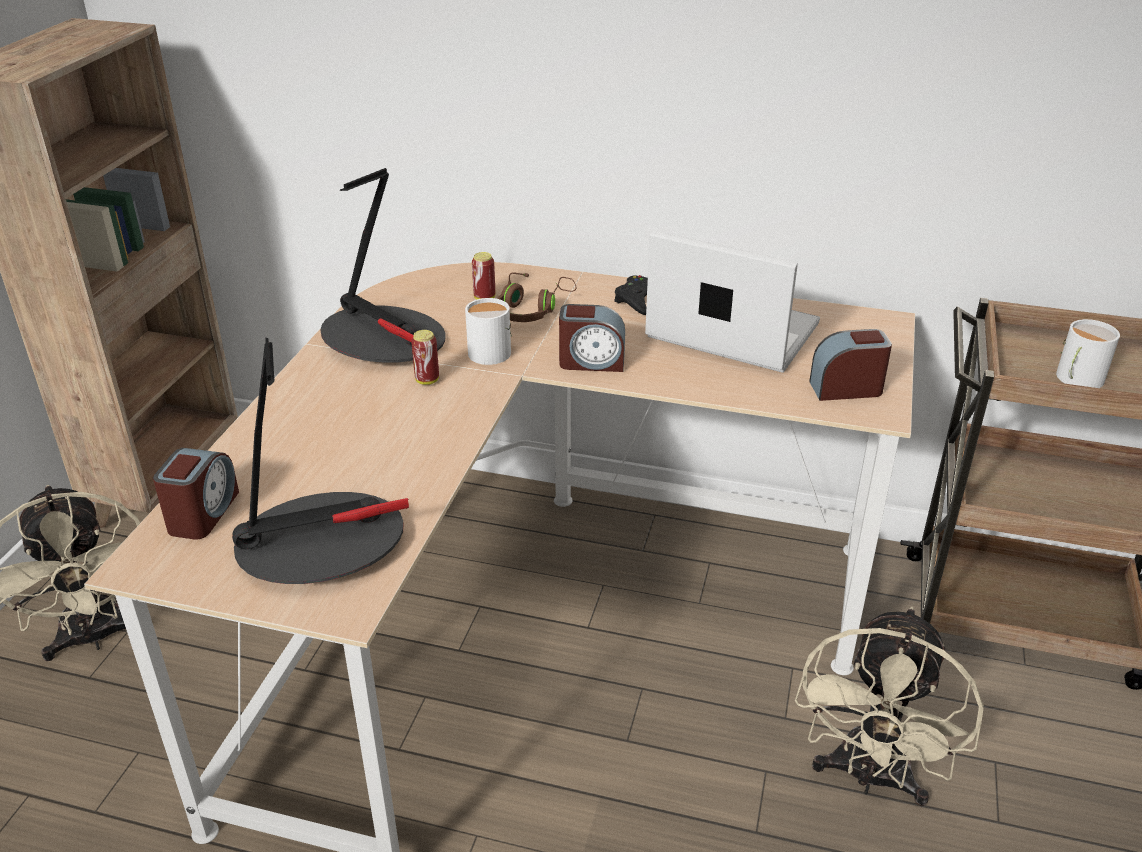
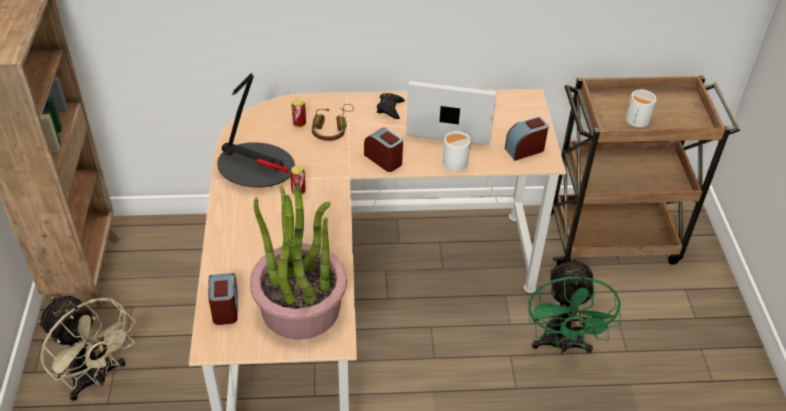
camera: 20 degrees left, 10 degrees up
(321, 542) = (301, 309): table lamp -> potted plant
(489, 350) = (323, 163): white mug -> white mug (454, 160)
(591, 362) = (384, 159): alarm clock -> alarm clock turned 120 degrees counterclockwise
(869, 777) = (561, 345): beige fan -> green fan

